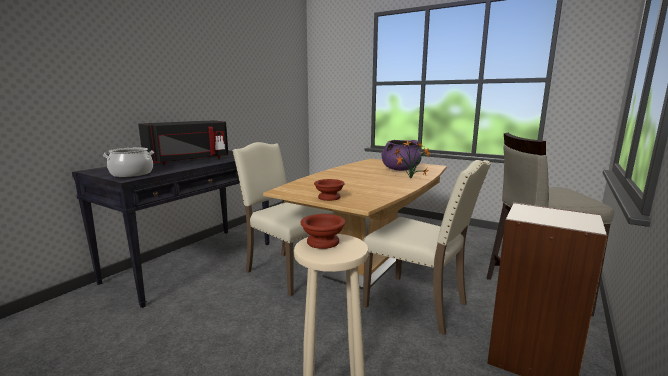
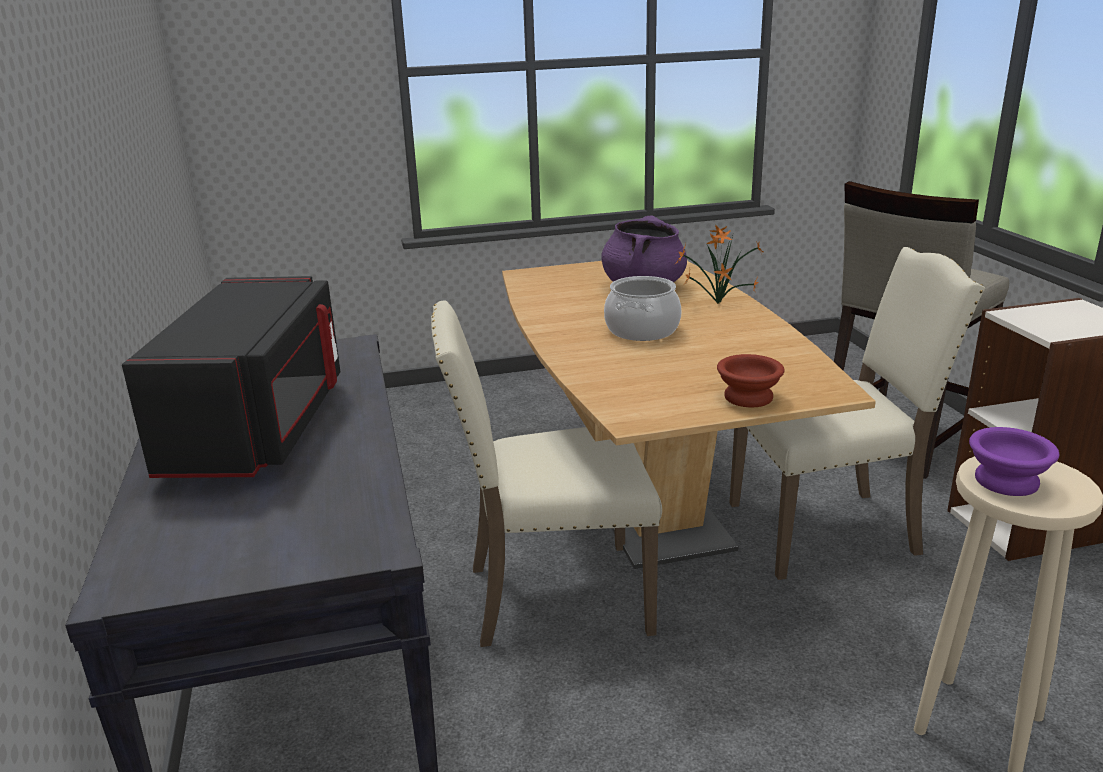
camera: 45 degrees left, 10 degrees up
(132, 174) = (318, 532): cooking pot -> cooking pot (642, 330)
(324, 242) = (1008, 481): brown bowl -> purple bowl

